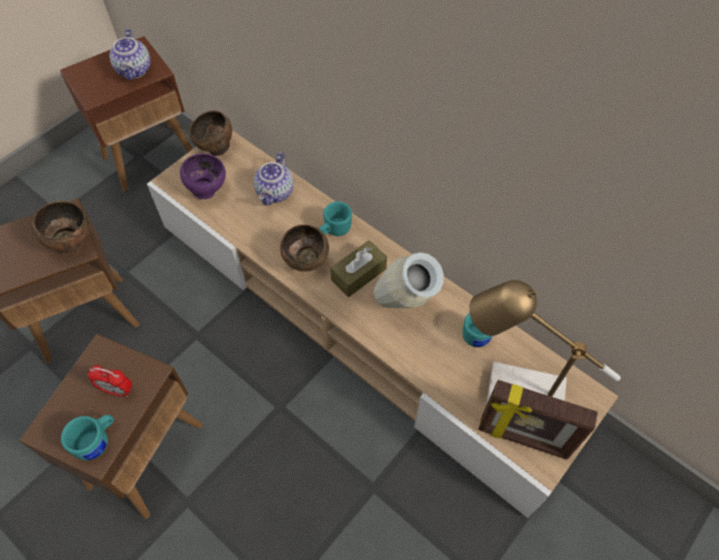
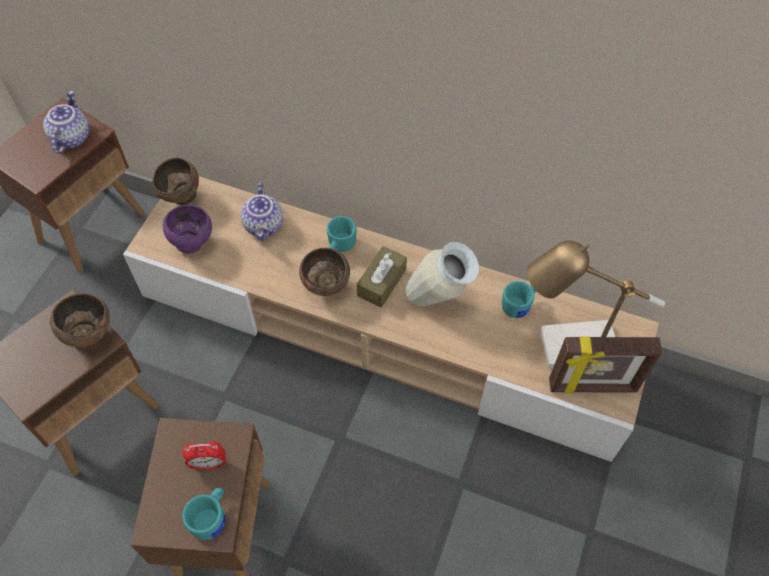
camera: 20 degrees left, 0 degrees up
(135, 70) = (70, 137): teapot -> teapot turned 150 degrees counterclockwise

